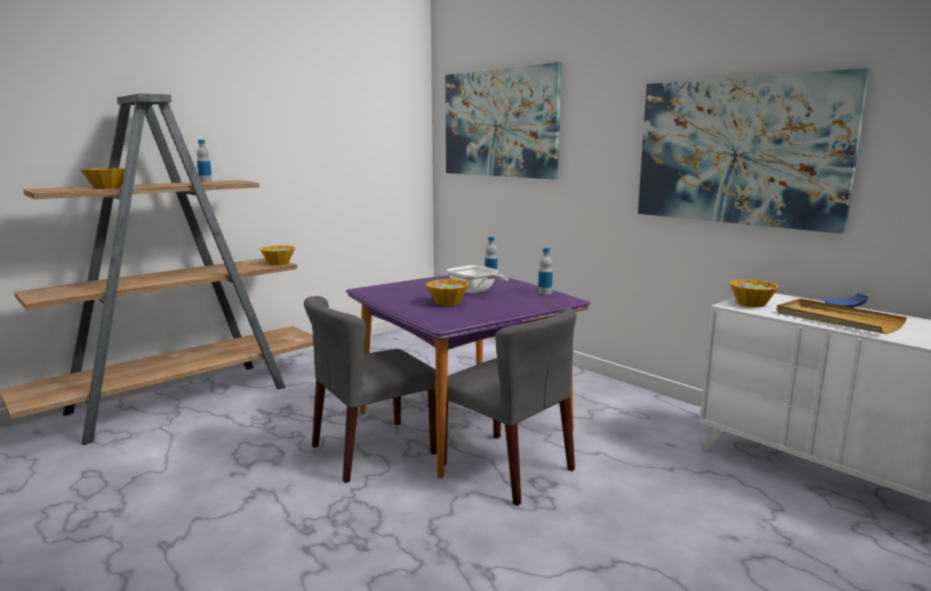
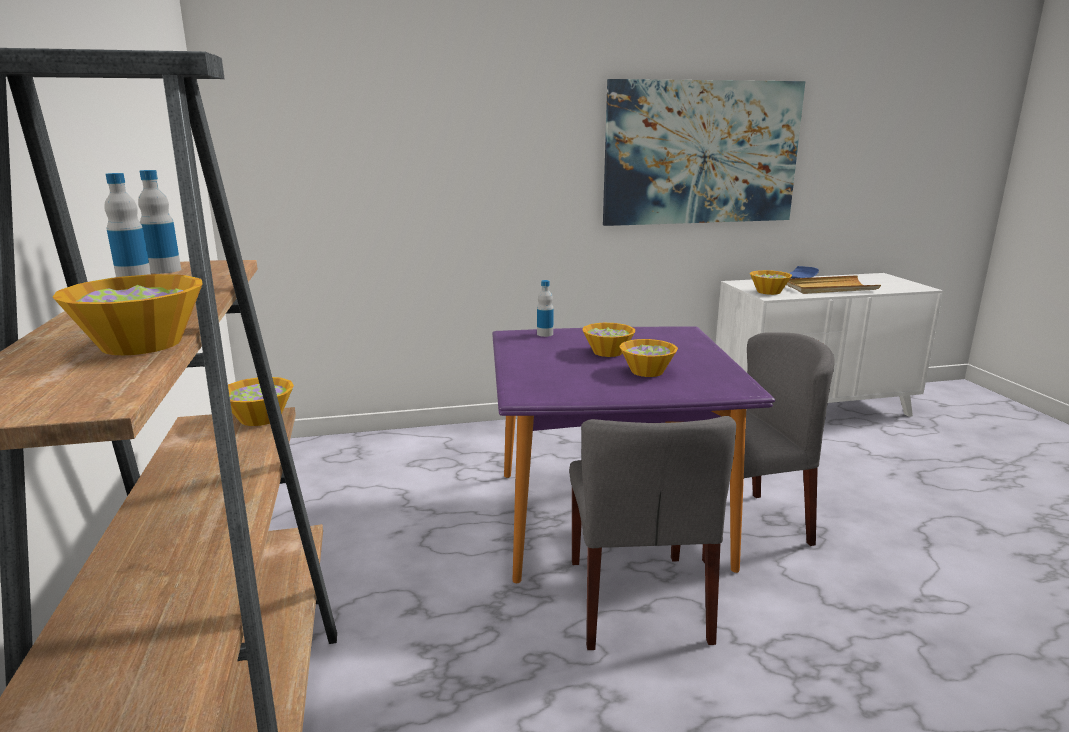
camera: 60 degrees left, 5 degrees up
(475, 292) = (608, 352): frying pan -> bowl
(499, 123) = (369, 119): picture -> none
(544, 292) = (646, 331): bottle -> bottle (165, 270)

